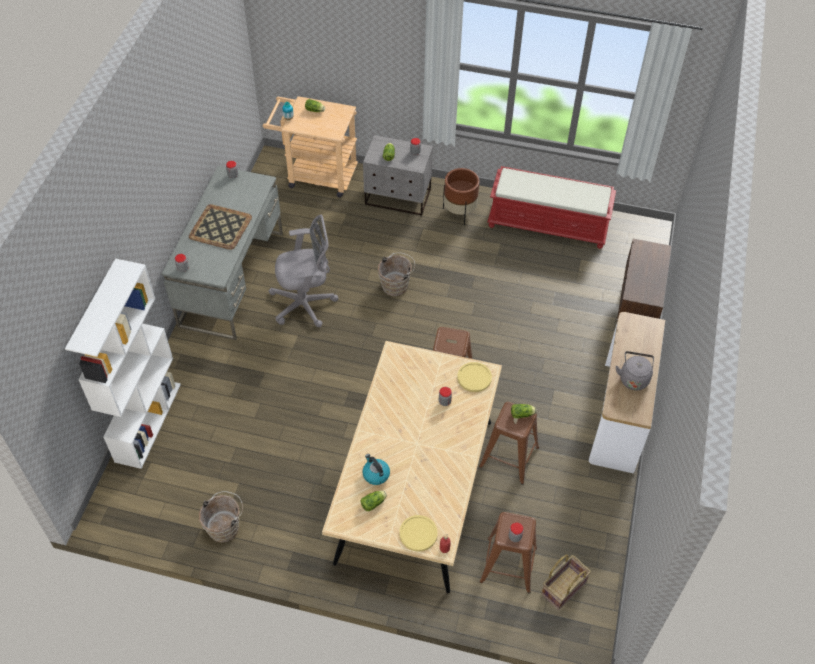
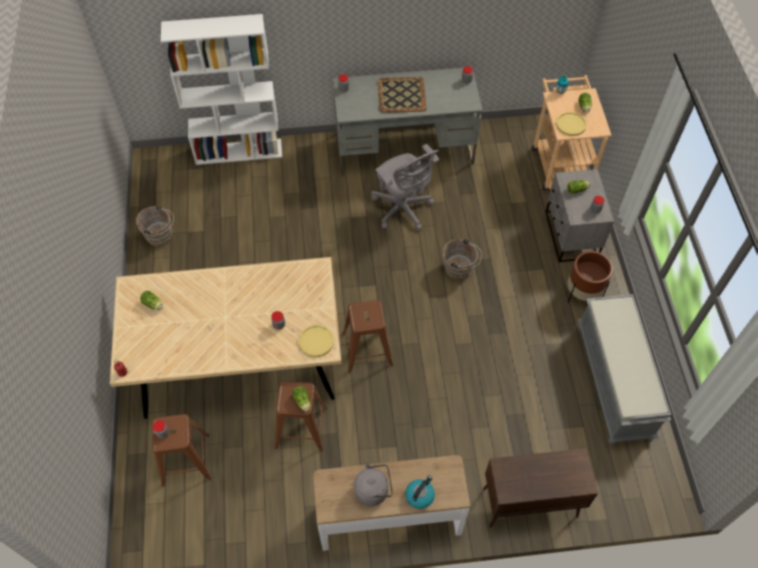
camera: 70 degrees right, 5 degrees up
(375, 474) = (182, 296): kettle -> kettle (420, 495)
(418, 533) = (132, 347): yellow plate -> yellow plate (571, 124)
(548, 224) = (615, 381): red bench -> grey bench
(563, 587) = (175, 515): basket -> none

